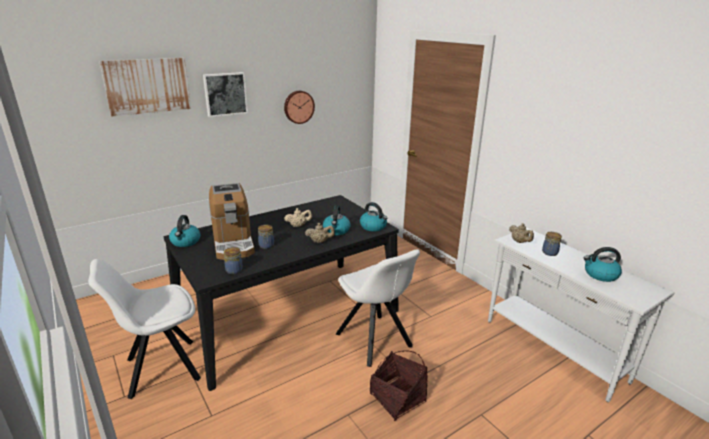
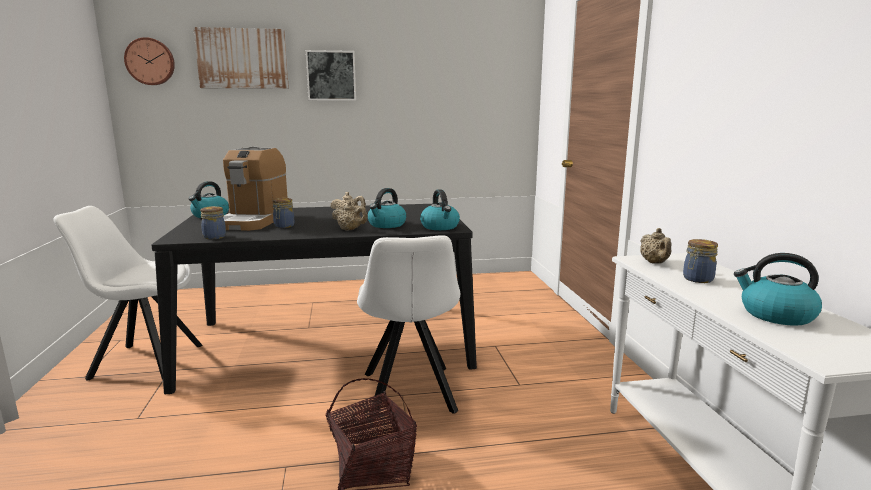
camera: 25 degrees right, 10 degrees down
(298, 107) = (426, 101): wall clock -> wall clock (150, 61)

